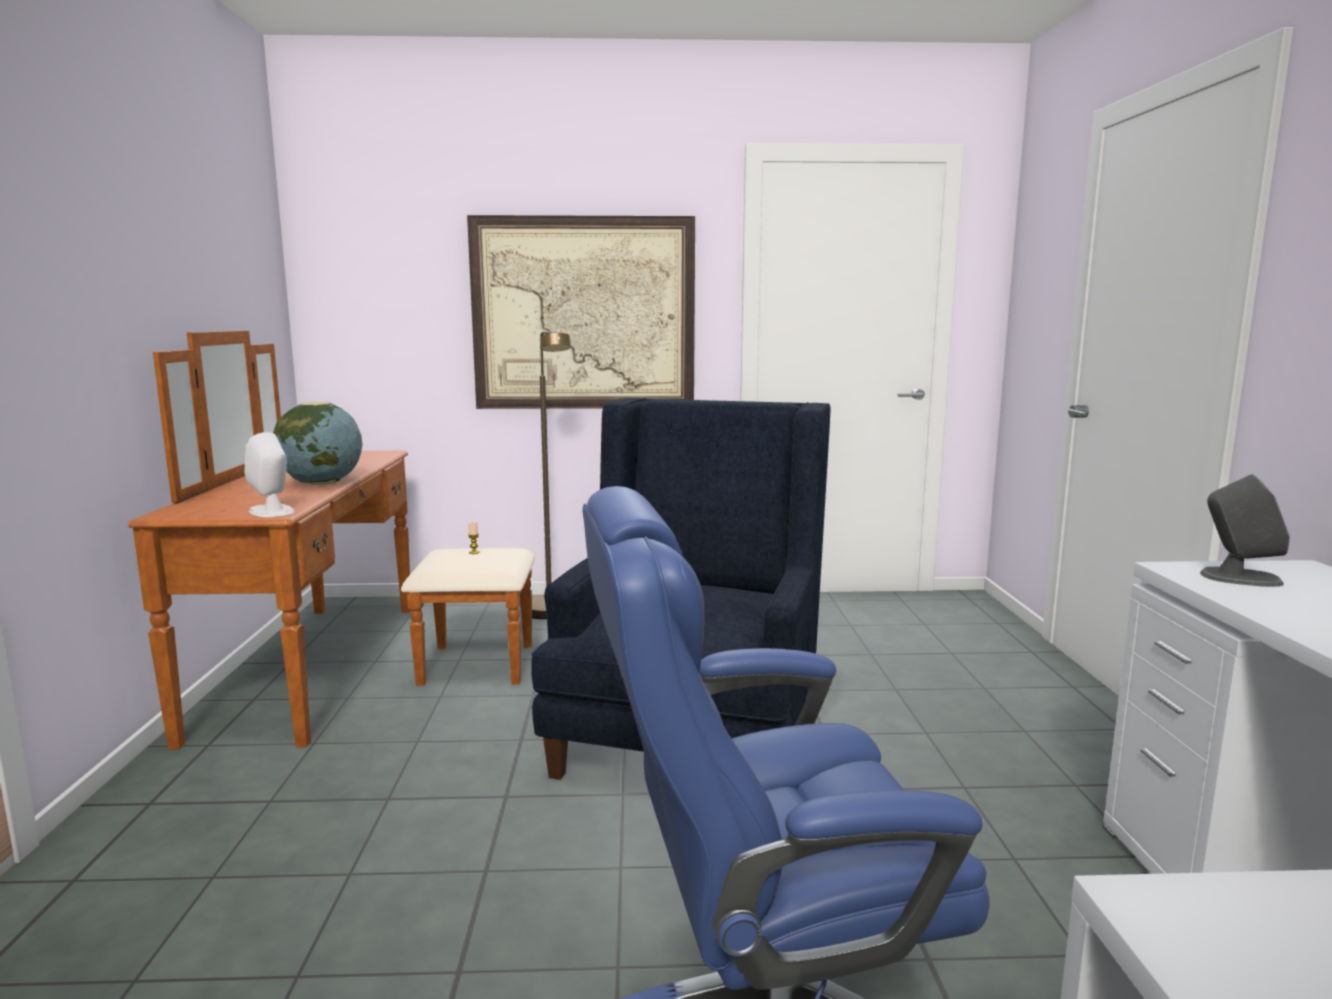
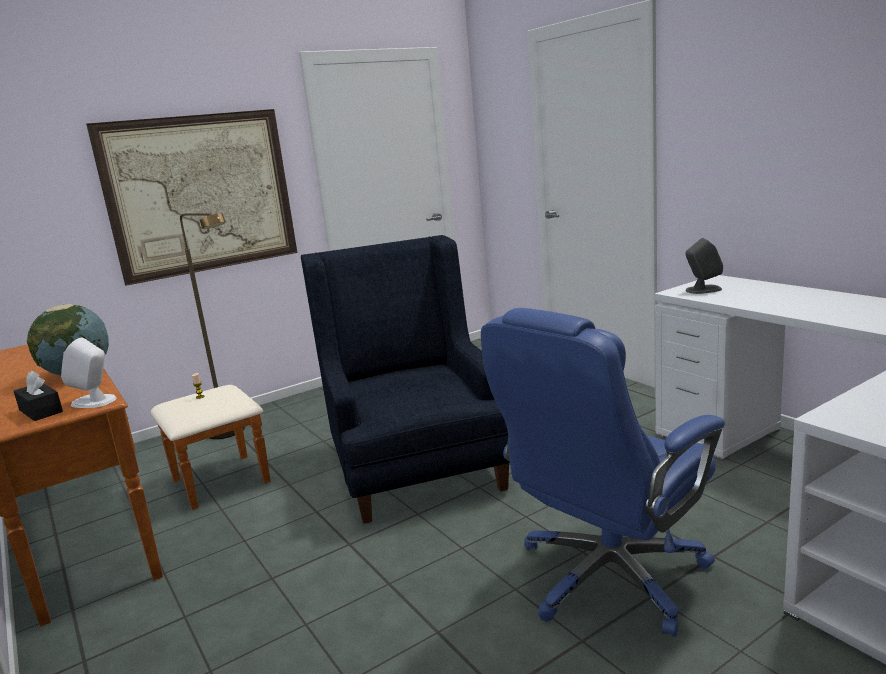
camera: 30 degrees left, 5 degrees up
(224, 507) = (41, 411): none -> black tissue box

